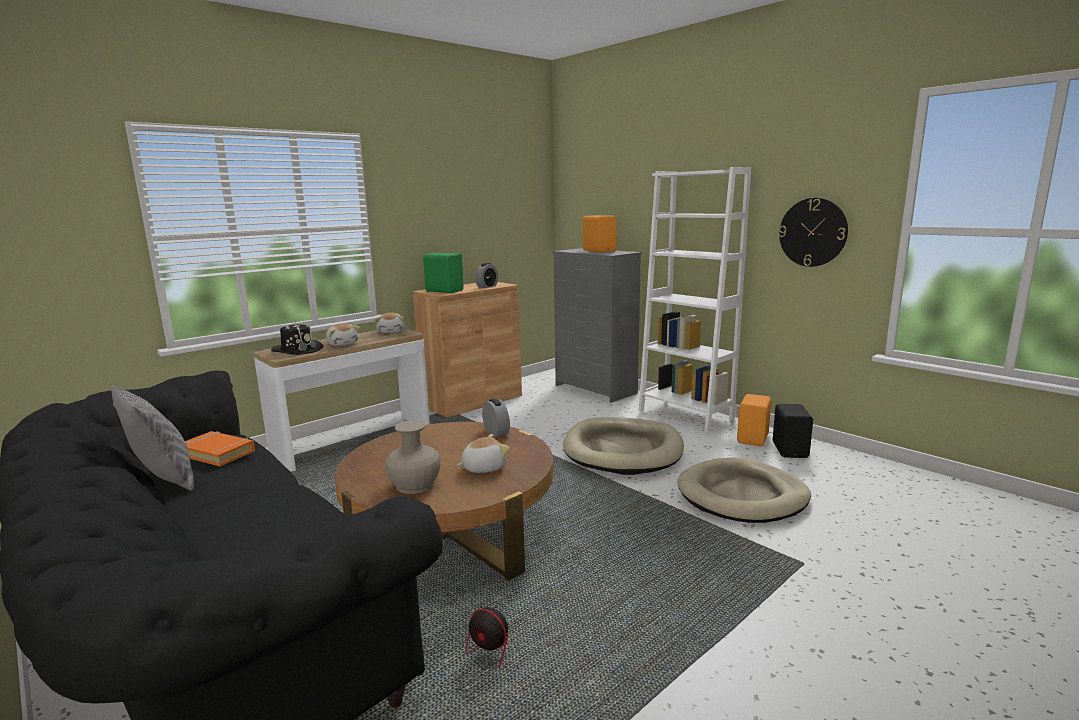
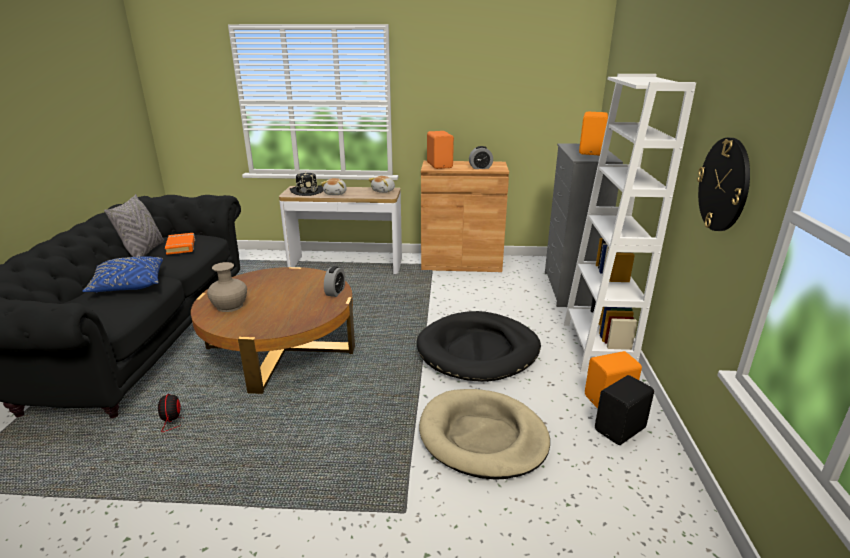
camera: 45 degrees right, 10 degrees up
(259, 509) = (129, 285): none -> blue pillow
(444, 291) = (440, 165): green speaker -> orange speaker
(483, 467) = (275, 312): plush toy -> none
(623, 450) = (478, 350): beige dog bed -> black dog bed

